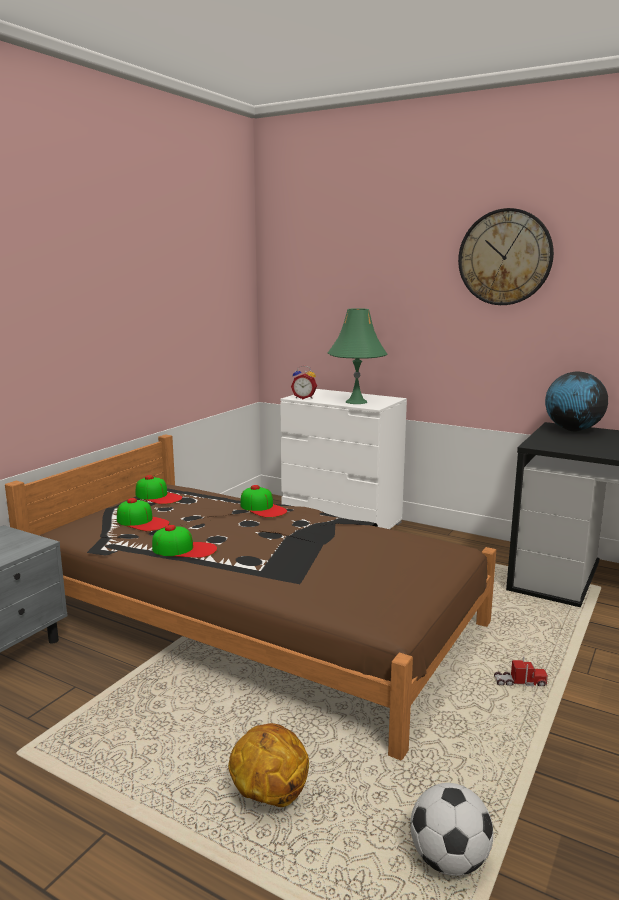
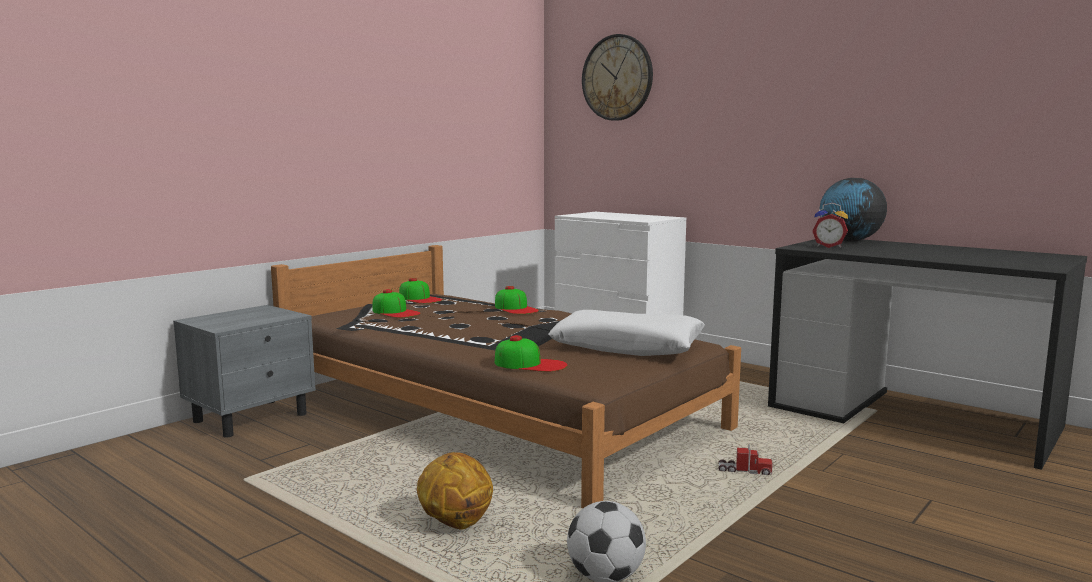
camera: 10 degrees right, 5 degrees down
(184, 549) = (425, 329): cap -> cap (530, 364)
(304, 398) = (579, 215): alarm clock -> alarm clock (829, 246)
(356, 402) = (630, 218): green table lamp -> none
(397, 562) = (627, 347): none -> white pillow
(505, 257) = (783, 64): wall clock -> wall clock (617, 78)

